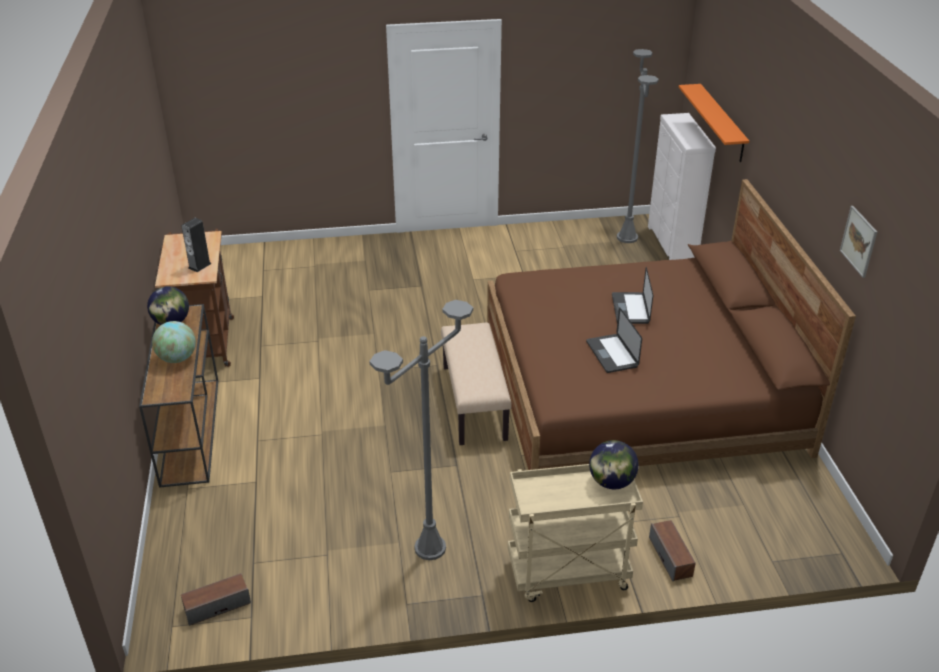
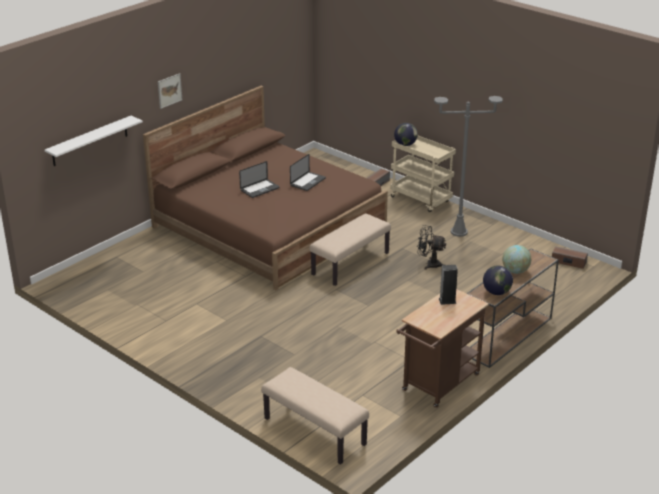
camera: 130 degrees left, 5 degrees down
(262, 254) = (314, 432): none -> beige bench
(392, 464) = (429, 264): none -> black fan
(627, 237) = (93, 285): grey floor lamp -> none
(671, 244) = (86, 267): white dresser -> none
(721, 123) = (90, 141): orange shelf -> white shelf
(859, 241) = (246, 57): picture -> picture (169, 90)

